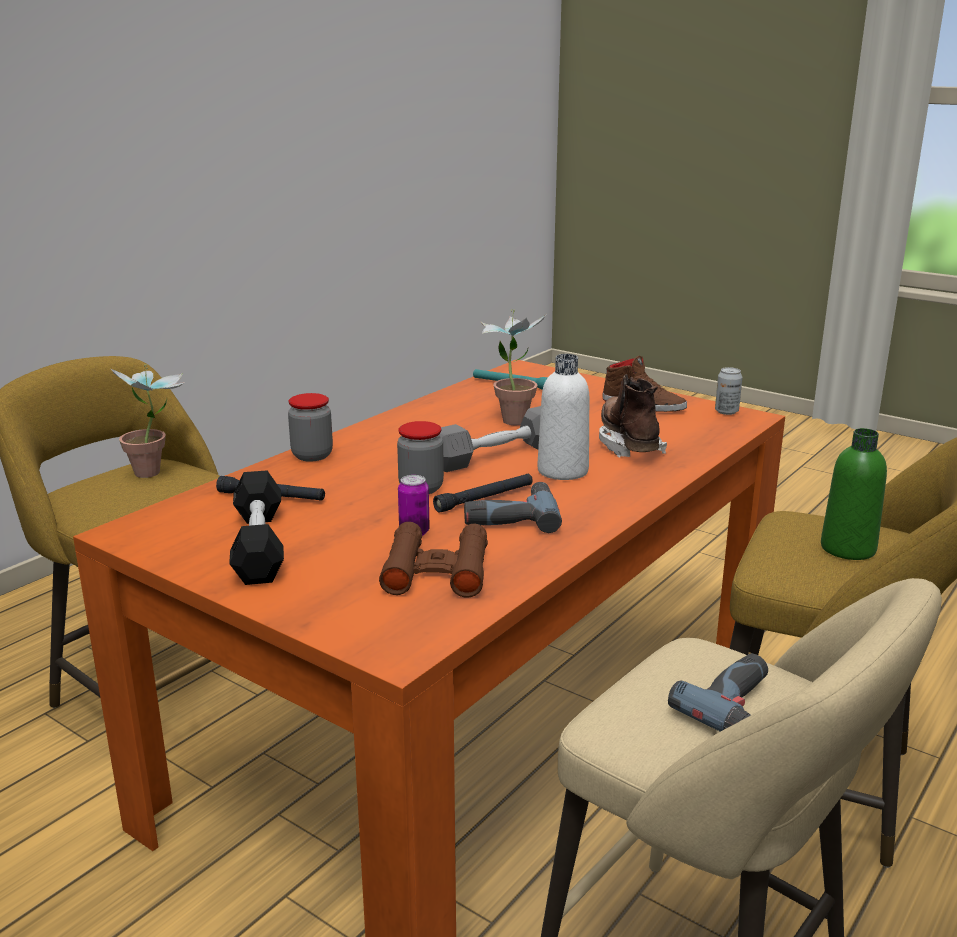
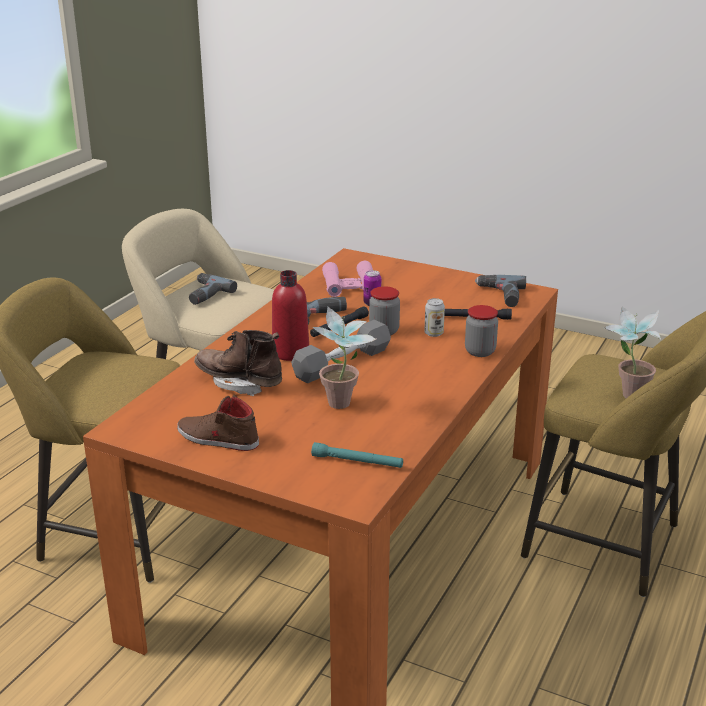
camera: 170 degrees right, 5 degrees up
(188, 529) = (500, 296): none -> power drill
(259, 544) = (452, 291): black dumbbell -> none
(436, 570) = (349, 286): brown binoculars -> pink binoculars
(562, 471) = (290, 353): white bottle -> red bottle
(628, 444) = (239, 383): brown boot -> brown boot turned 135 degrees clockwise
(726, 411) = (138, 435): can -> can (433, 333)
(848, 548) = (97, 375): green bottle -> none

